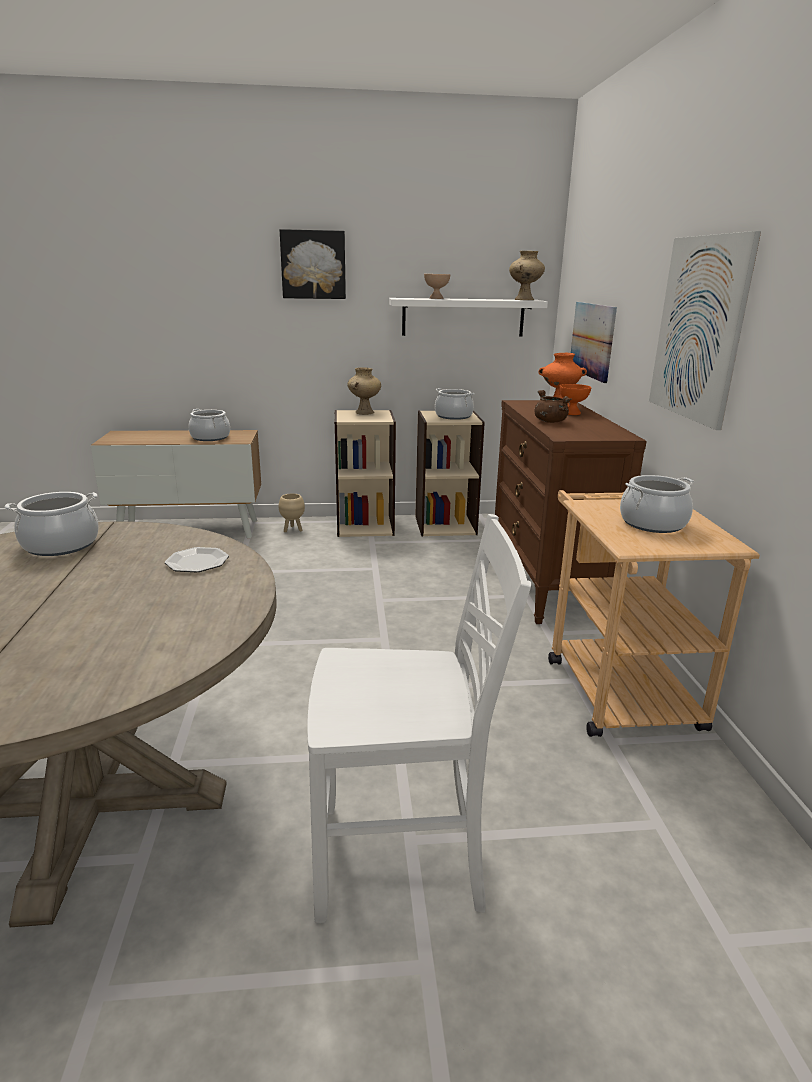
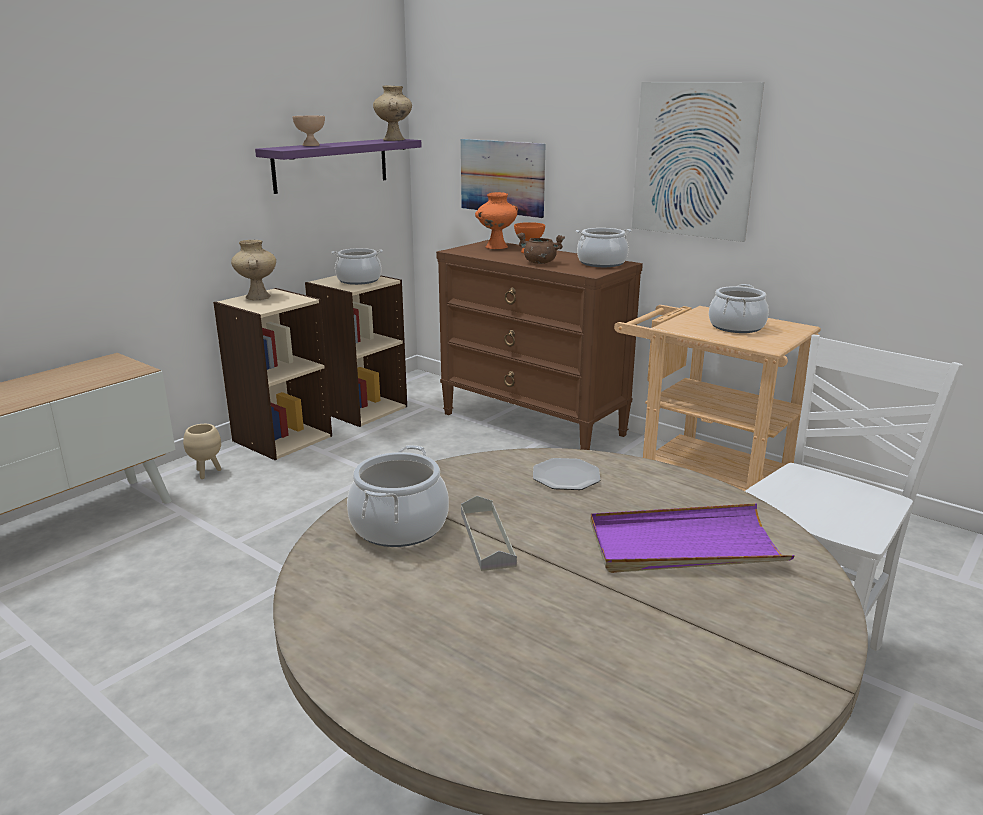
camera: 45 degrees left, 0 degrees up
(67, 569) = (487, 538): none -> grey tray
(120, 629) = (684, 545): none -> purple tray
(210, 437) = (81, 378): cooking pot -> cooking pot (602, 263)
(313, 264) = (161, 112): picture -> none
(463, 317) = (331, 165): white shelf -> purple shelf

